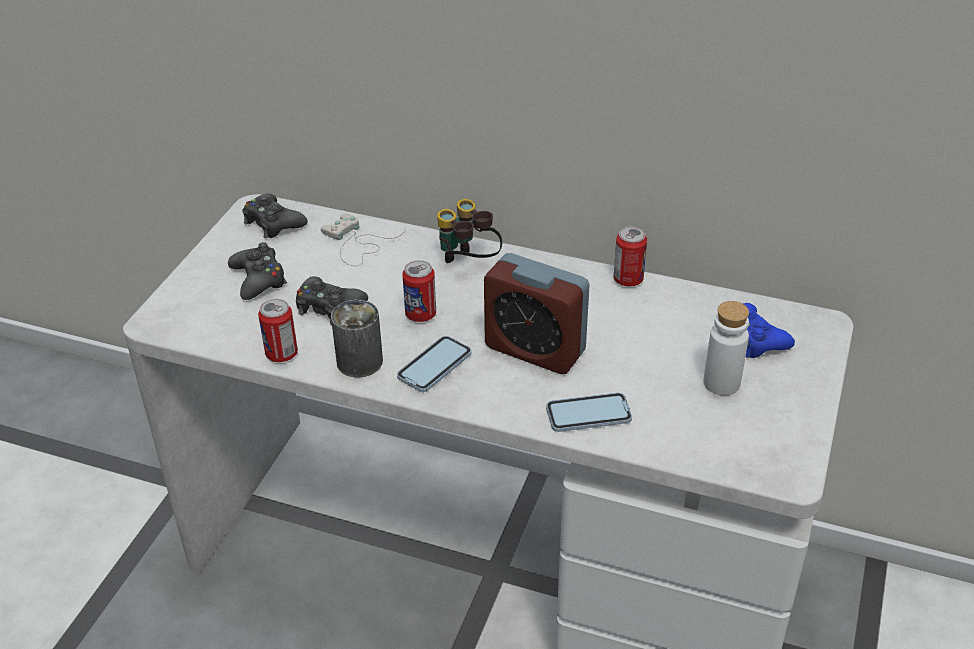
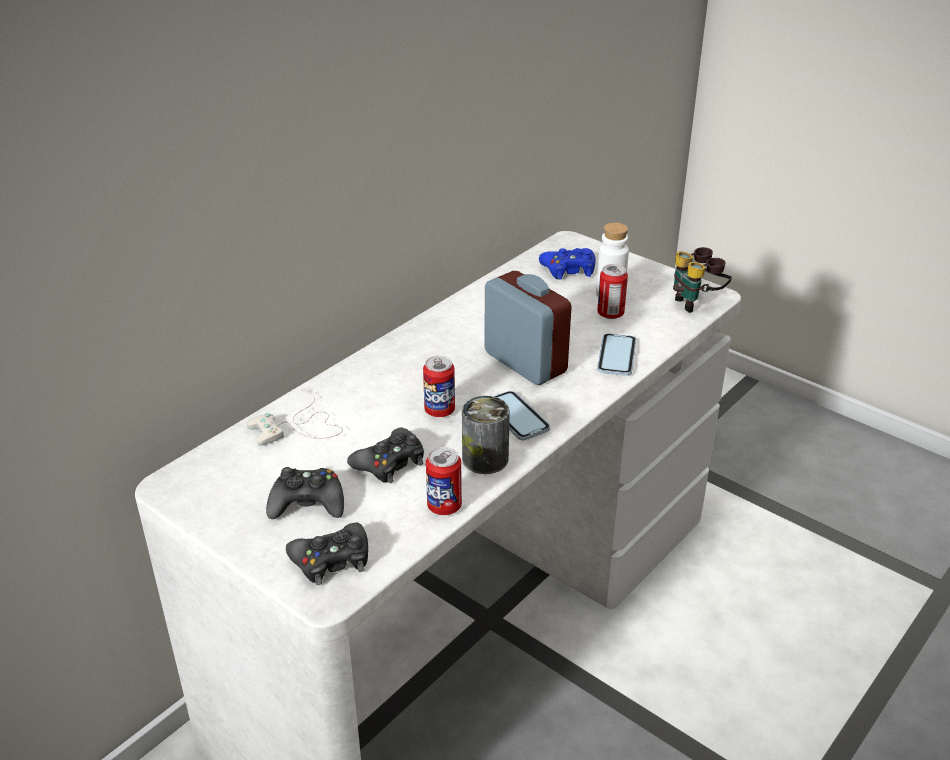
camera: 70 degrees left, 5 degrees down
(273, 223) = (212, 477): black game controller -> black game controller (332, 560)
(468, 264) = (384, 370): binoculars -> binoculars (697, 303)
(535, 349) = (525, 362): alarm clock -> alarm clock turned 90 degrees counterclockwise
(628, 280) = (465, 300): can -> can (610, 314)

